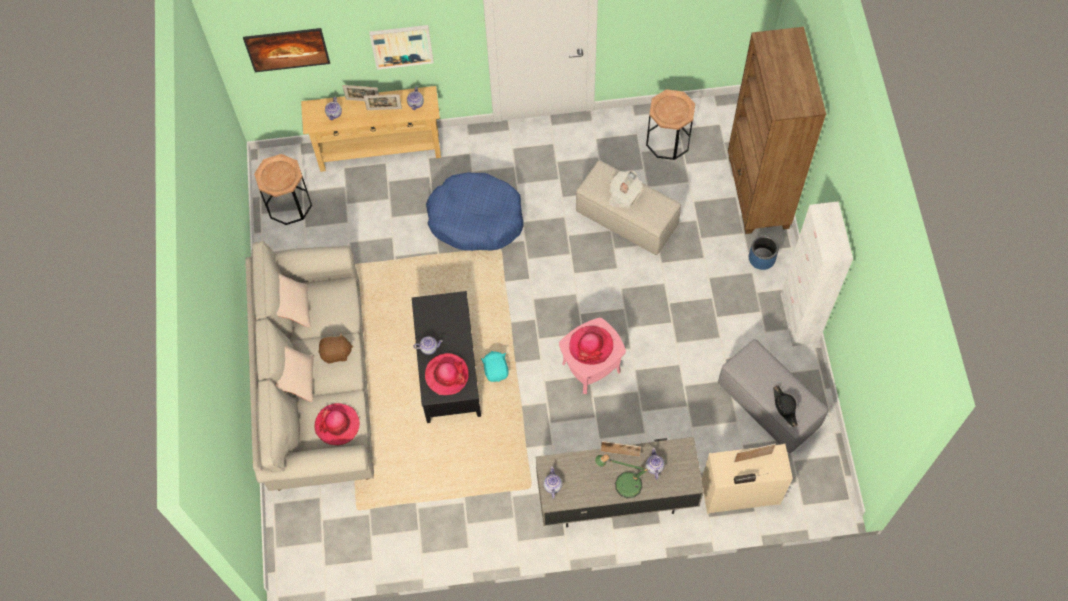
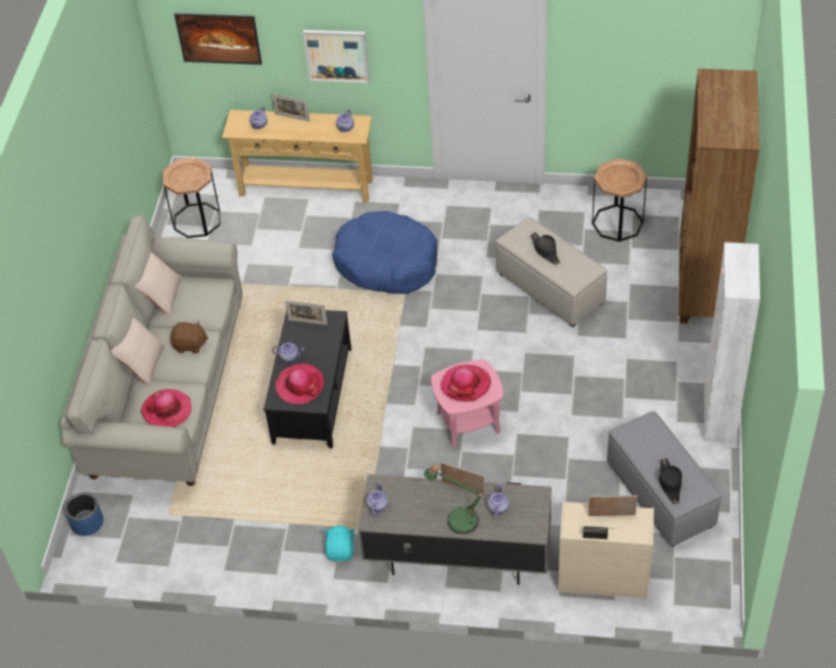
camera: 15 degrees right, 15 degrees down
(384, 109) = (311, 128): picture frame -> picture frame (307, 322)
(496, 370) = (363, 407): turquoise plush toy -> turquoise plush toy (340, 550)
(623, 195) = (545, 251): newspaper -> black hat
(761, 258) = (691, 349): blue planter -> blue planter (87, 522)

